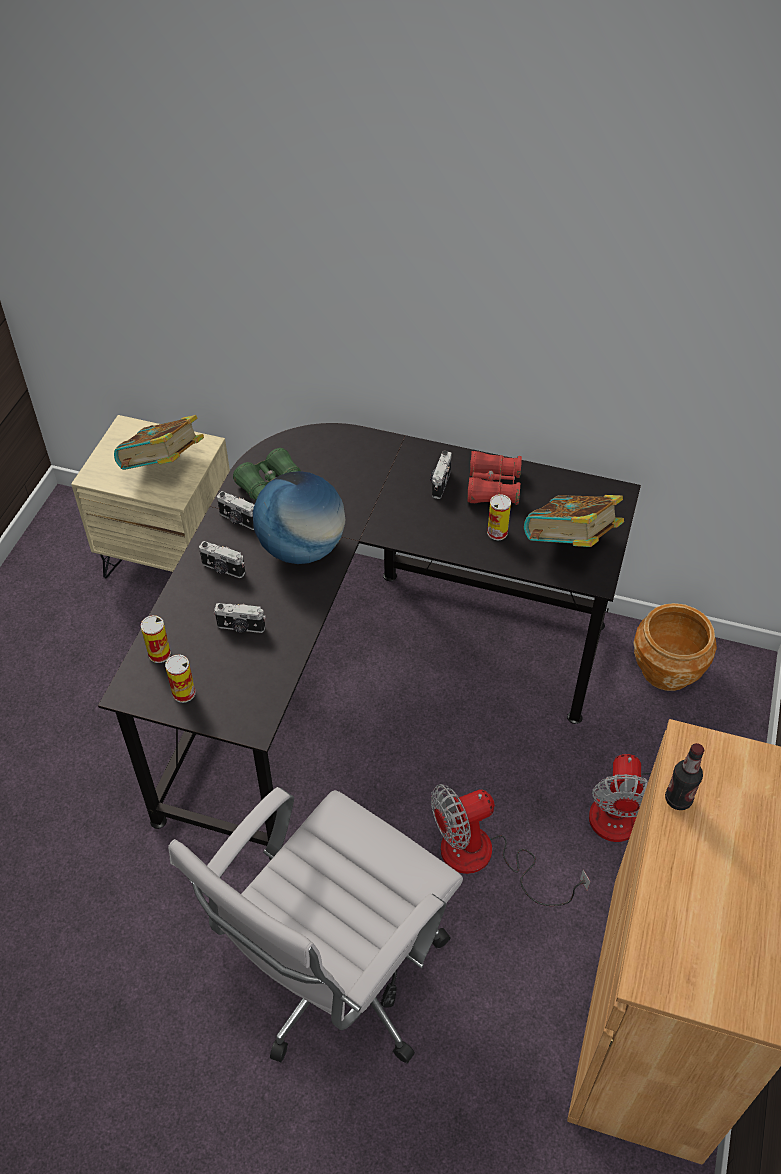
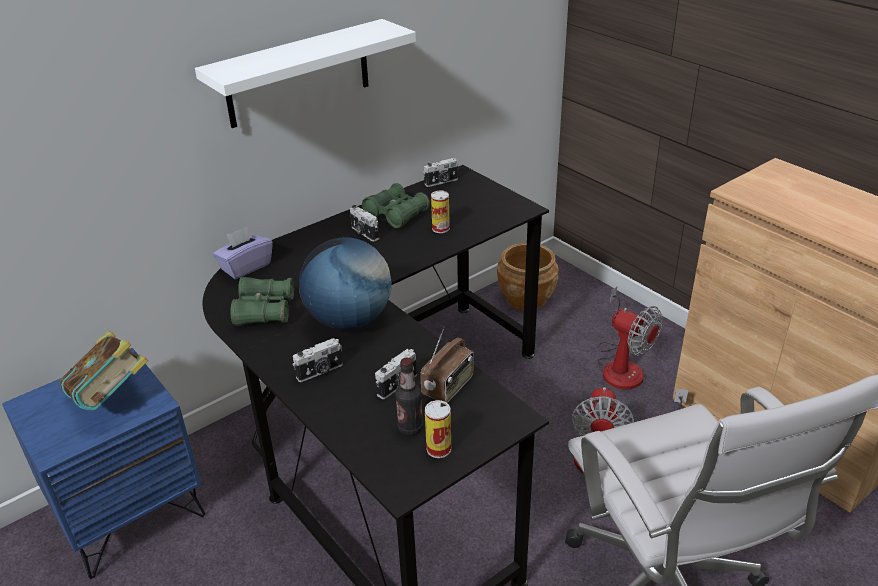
camera: 55 degrees left, 15 degrees down
(159, 654) = (376, 448): can -> none
(171, 556) = (129, 513): beige nightstand -> blue nightstand
(238, 520) = (275, 342): camera -> camera (441, 182)
(262, 661) = (448, 387): none -> radio
(322, 439) = (246, 267): none -> purple tissue box
(444, 299) = (298, 74): none -> white shelf
(493, 487) = (396, 214): red binoculars -> green binoculars
(570, 544) = (484, 206): book -> none
(678, 799) = (781, 210): bottle -> bottle (410, 428)

